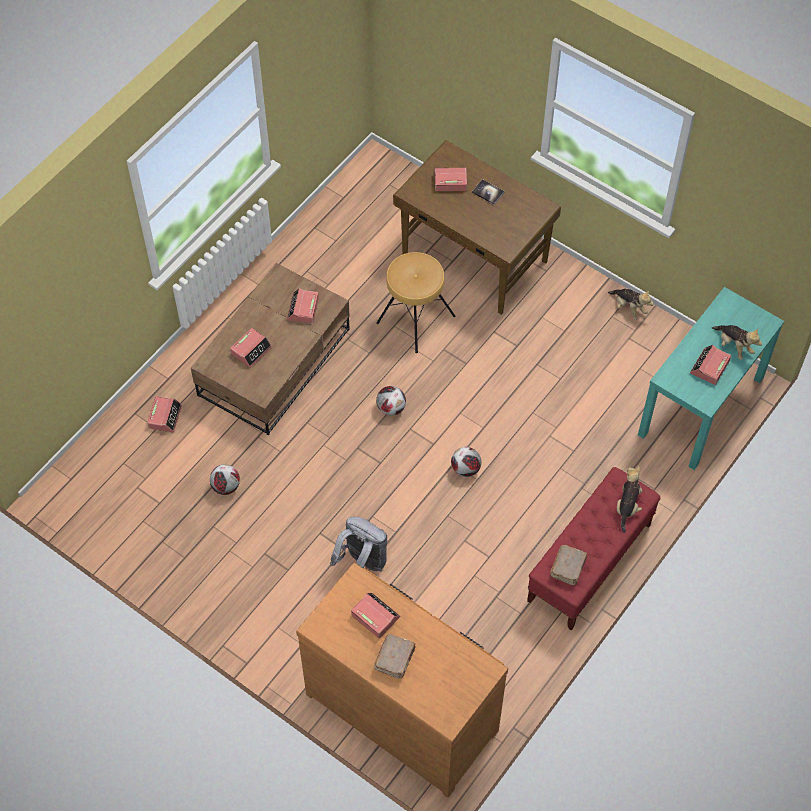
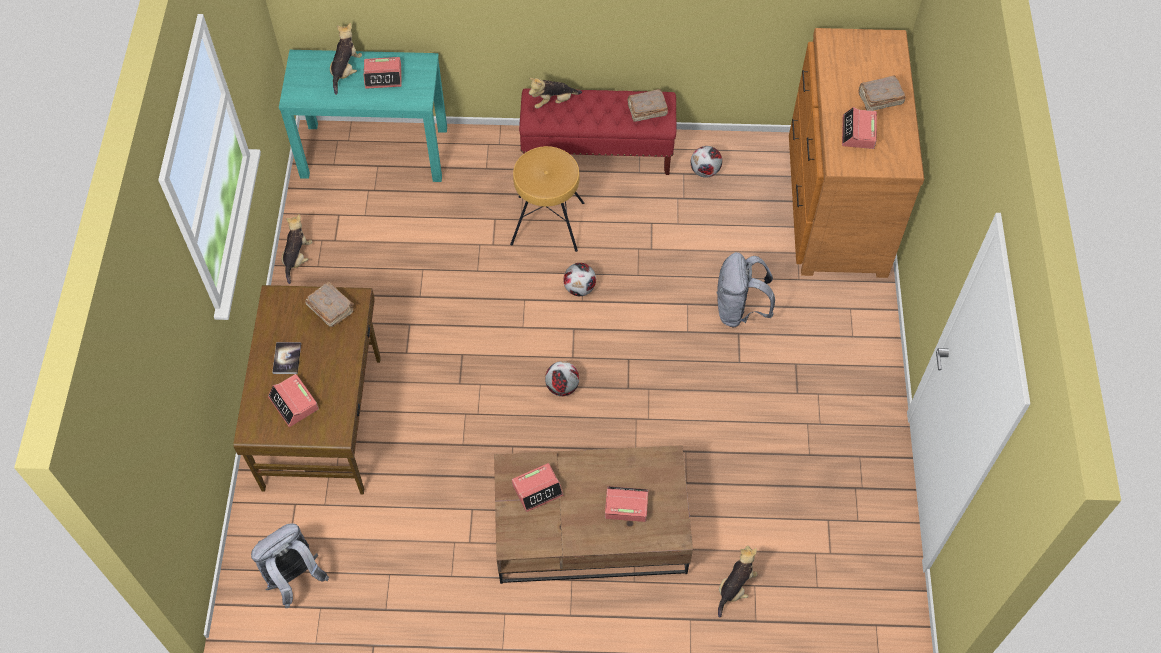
camera: 125 degrees left, 0 degrees up
(165, 416) = (735, 587): alarm clock -> plush toy
(225, 486) = (761, 473): football -> football (705, 171)
(374, 193) = (294, 578): none -> grey backpack
(415, 319) = (440, 430): brown stool -> brown stool (547, 224)
(510, 233) = (331, 308): none -> brown book

